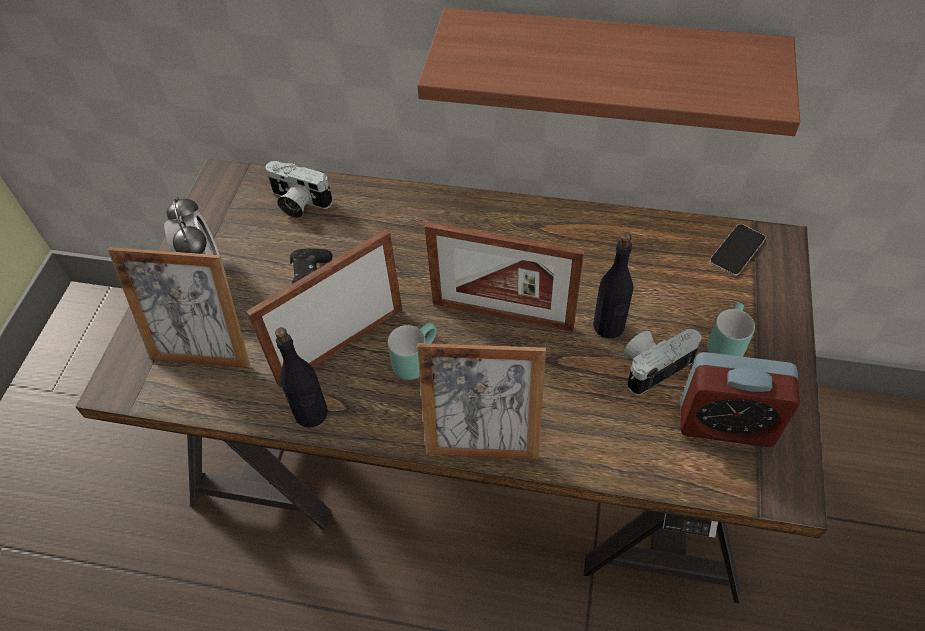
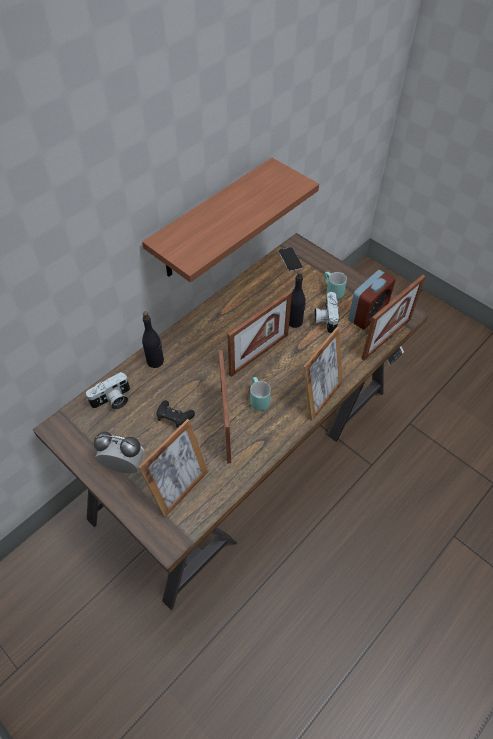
camera: 60 degrees left, 0 degrees up
(311, 414) = (257, 456): black bottle -> black bottle (155, 361)
(696, 482) = (386, 338): none -> picture frame

